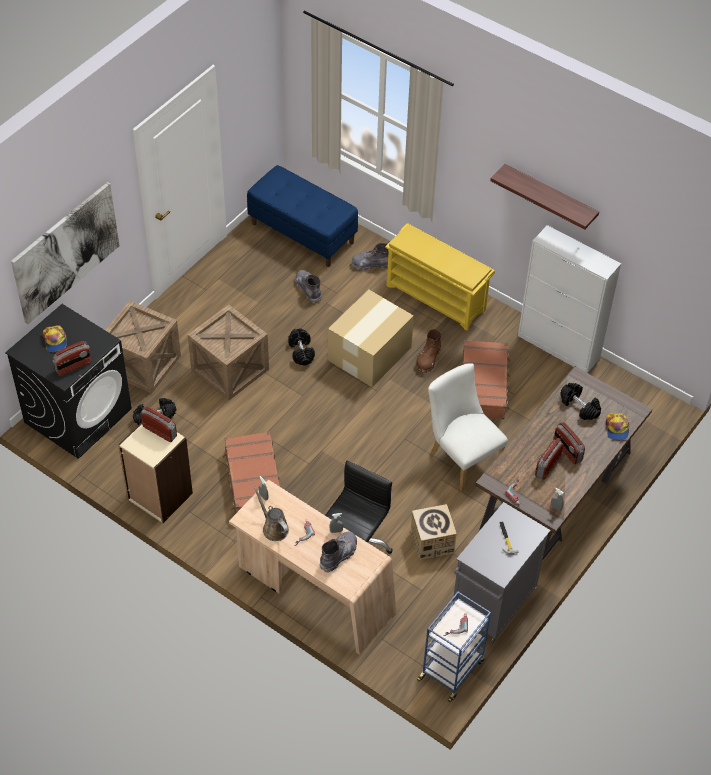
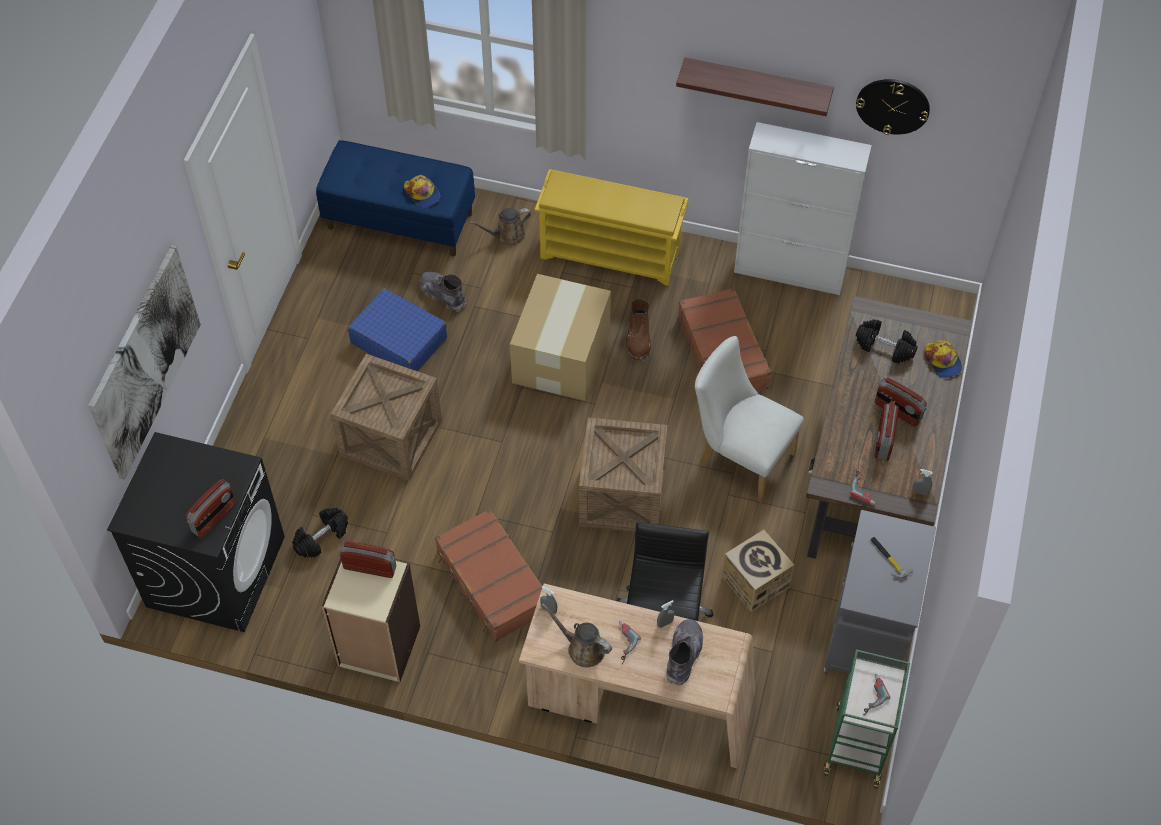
camera: 20 degrees left, 5 degrees up
(55, 340) = (170, 489): cap -> cap (422, 194)
(143, 364) = (271, 469): crate -> crate (622, 496)
(265, 309) = (398, 340): none -> blue suitcase
(301, 352) = (473, 383): black dumbbell -> none
(370, 264) = (507, 235): grey boot -> brown watering can
(451, 669) = (857, 743): blue cart -> green cart
(637, 236) = (893, 106): none -> wall clock

